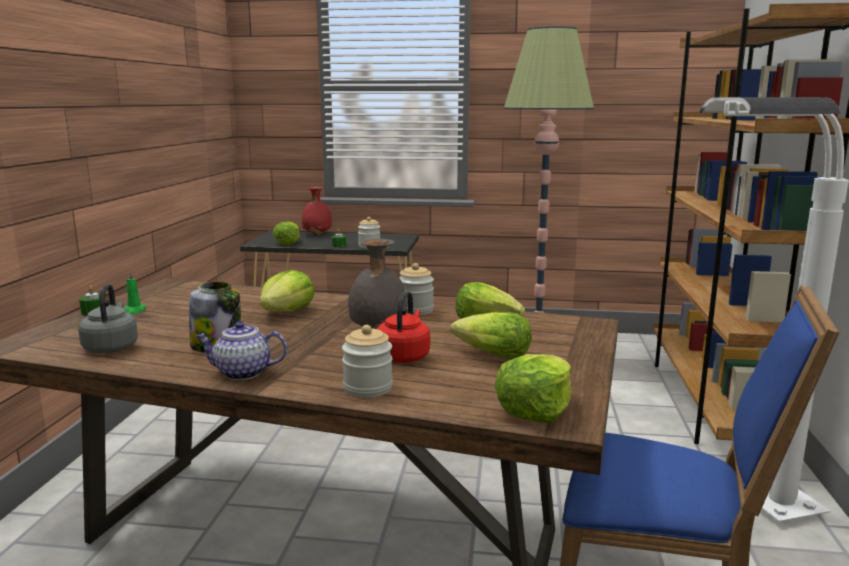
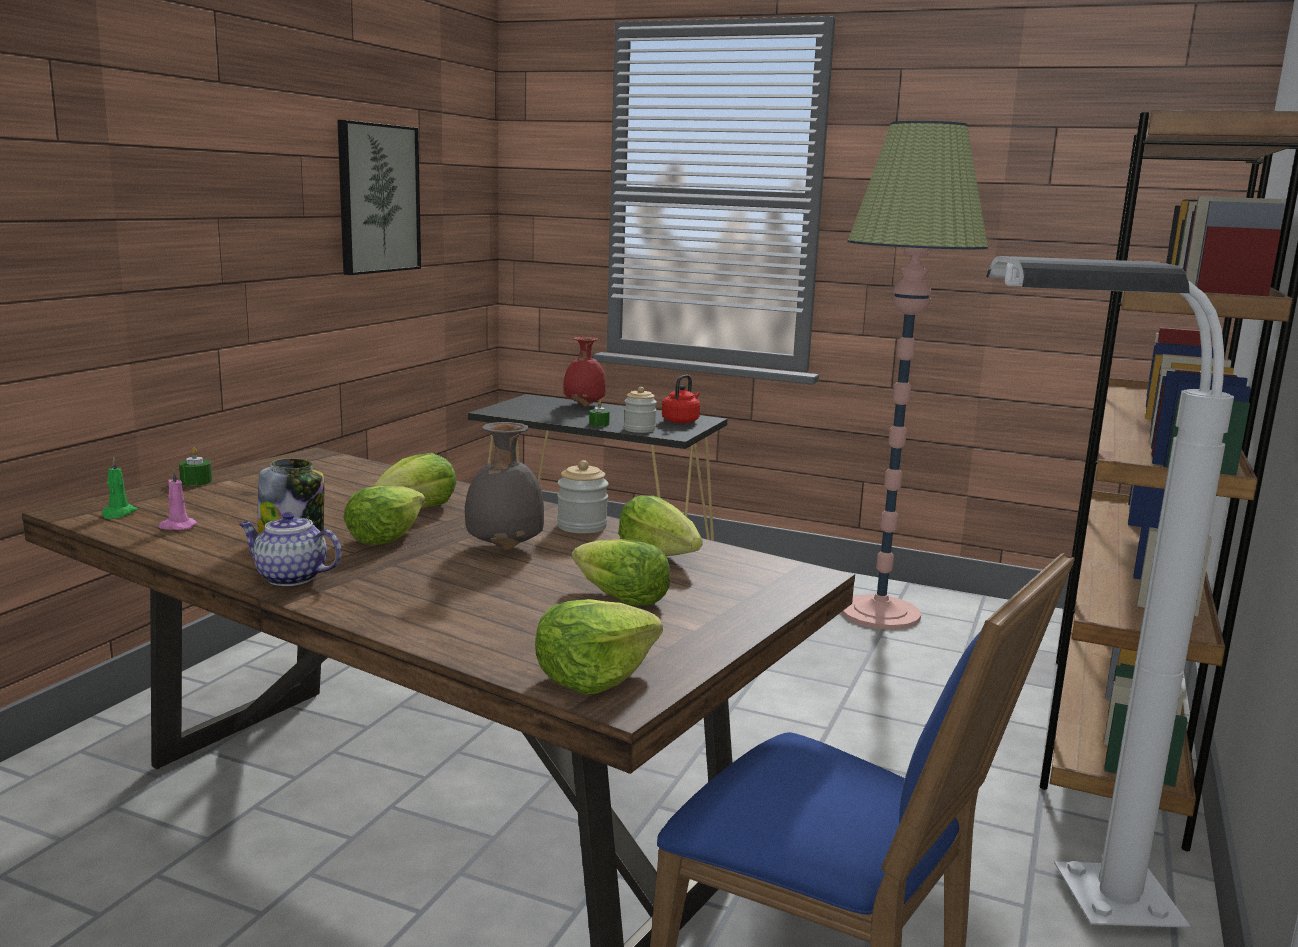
camera: 15 degrees right, 0 degrees up
(111, 347) = (177, 527): grey kettle -> pink candle
(134, 311) = (242, 485): green candle -> green candle (118, 514)
(165, 92) = (377, 198): none -> picture
(288, 243) = (534, 414): lettuce -> lettuce (385, 537)
(368, 388) = (416, 617): jar -> none
(404, 356) = (502, 584): red kettle -> red kettle (681, 421)

